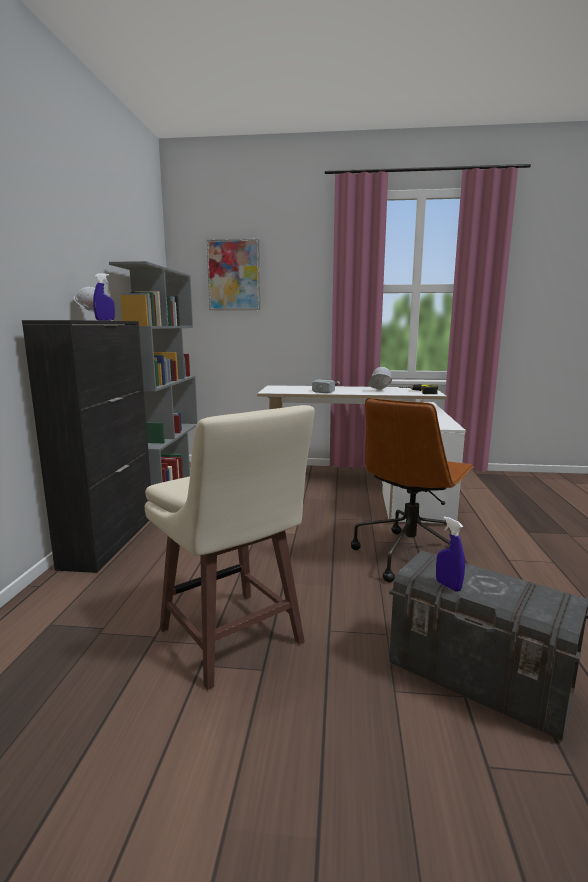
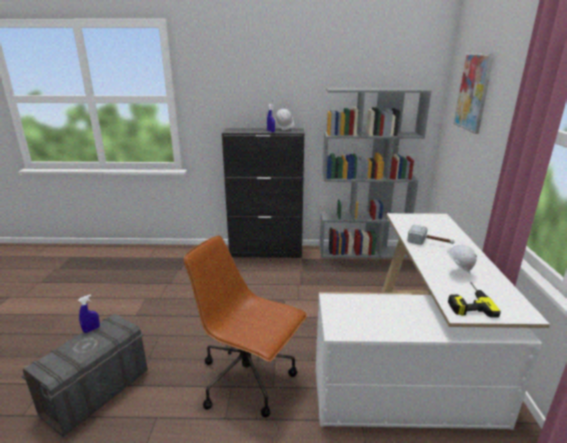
camera: 85 degrees right, 10 degrees up
(231, 638) = (162, 304): beige stool -> none

